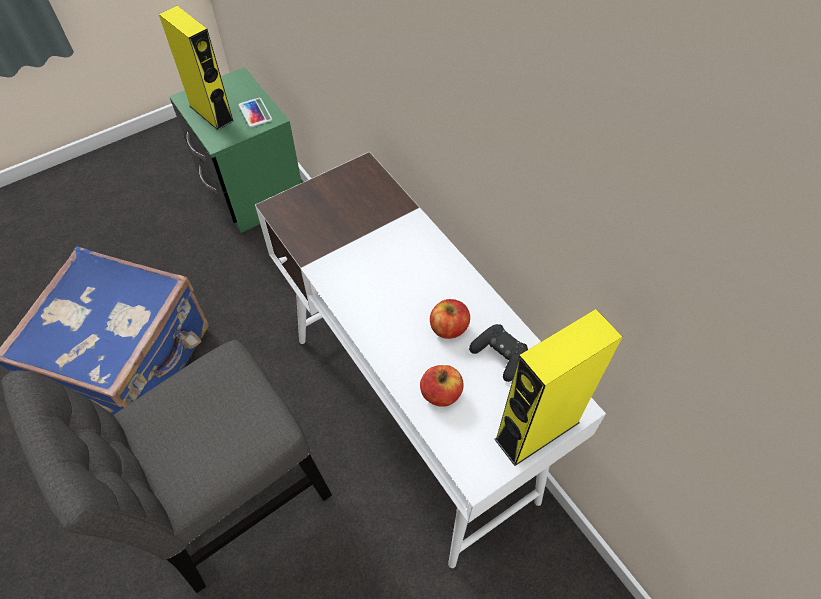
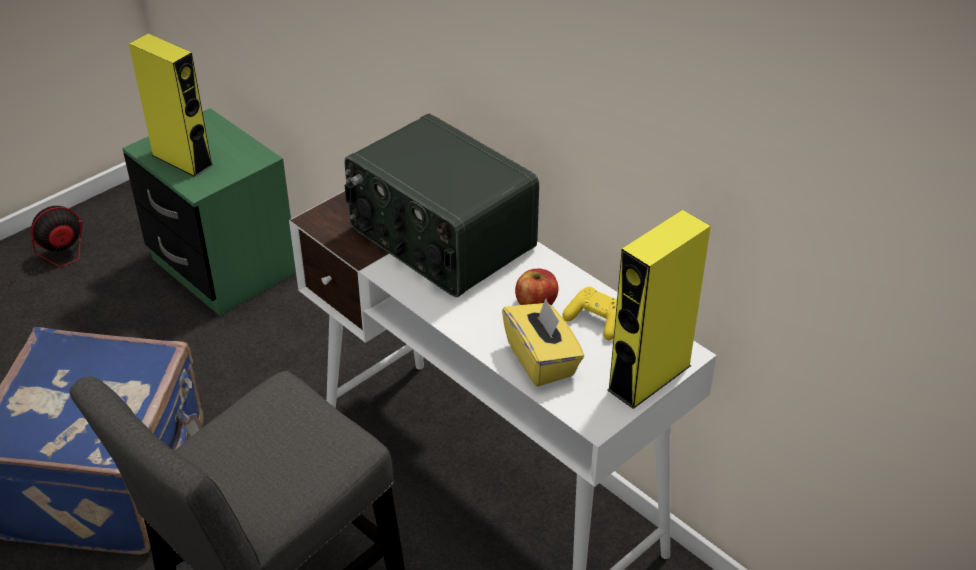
camera: 10 degrees left, 15 degrees down
(131, 178) = (53, 271): none -> fan
(255, 112) = (238, 154): phone -> none
(379, 243) = (440, 239): none -> radio
(441, 394) = (542, 360): apple -> yellow tissue box
(499, 356) = (595, 321): black game controller -> yellow game controller

